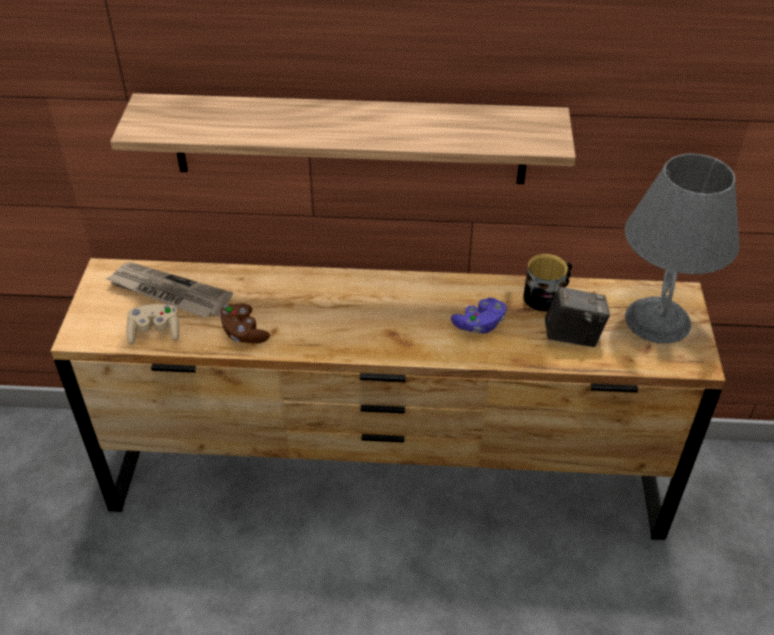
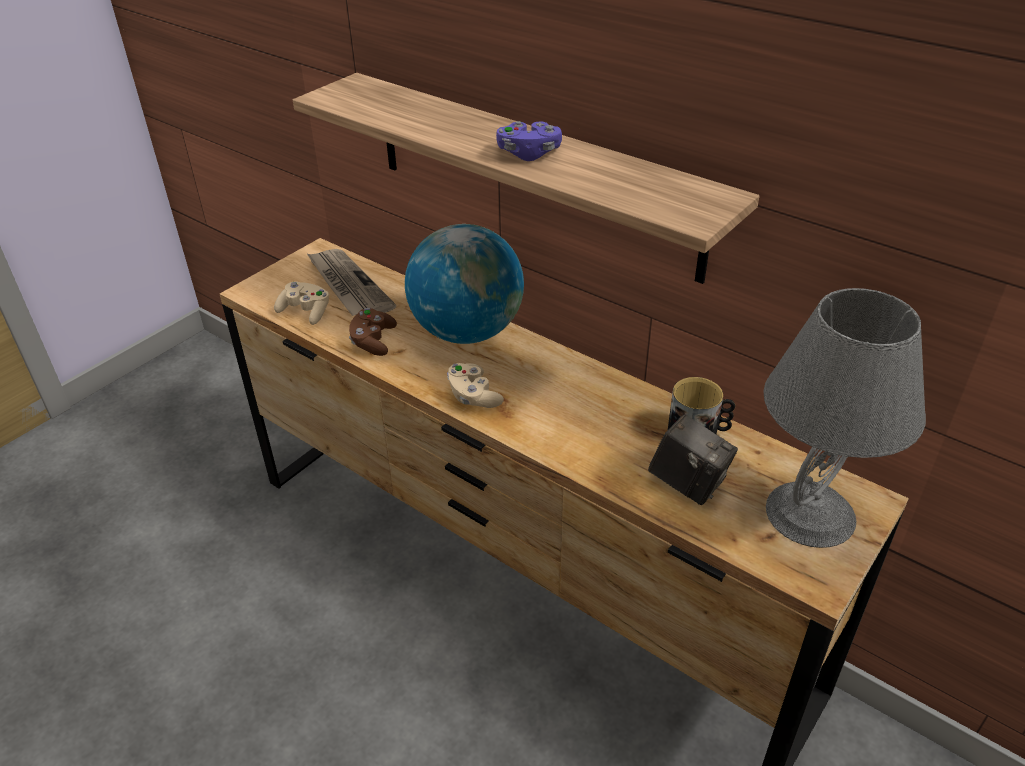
camera: 35 degrees right, 5 degrees down
(312, 291) = (467, 332): none -> globe
(370, 341) = (473, 396): none -> beige game controller
(479, 324) = (596, 428): purple game controller -> purple game controller (529, 154)

